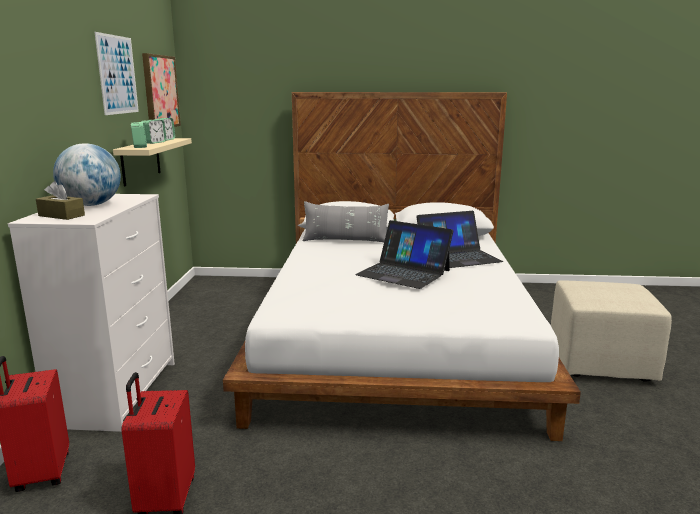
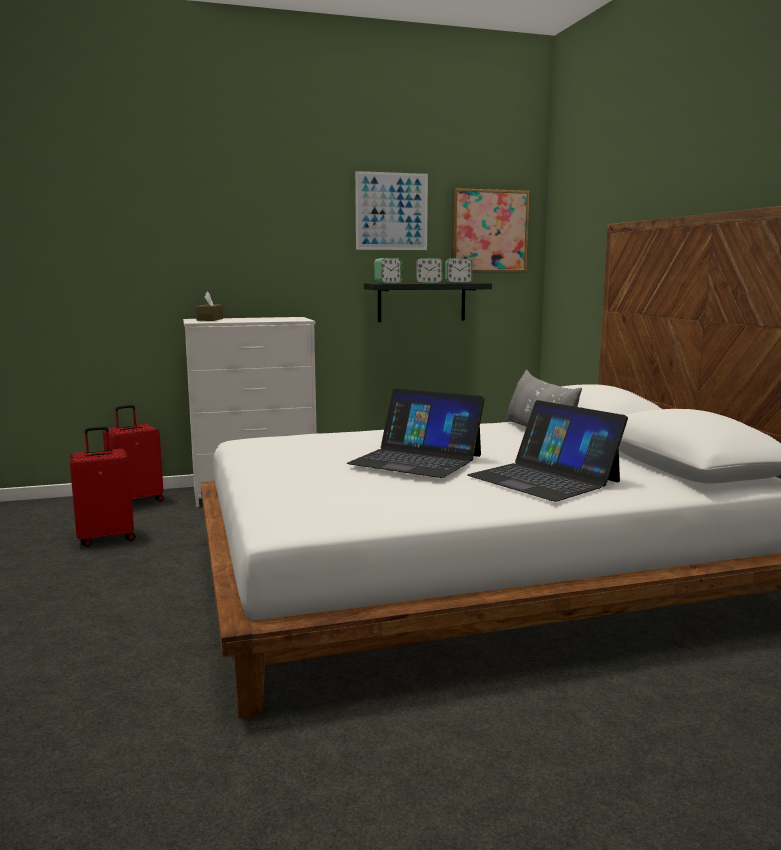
camera: 70 degrees right, 5 degrees down
(91, 205) = (252, 319): globe -> none
(141, 161) = (421, 302): beige shelf -> black shelf
(403, 272) = (416, 459): laptop -> laptop turned 75 degrees counterclockwise
(601, 362) = (565, 767): beige ottoman -> none

